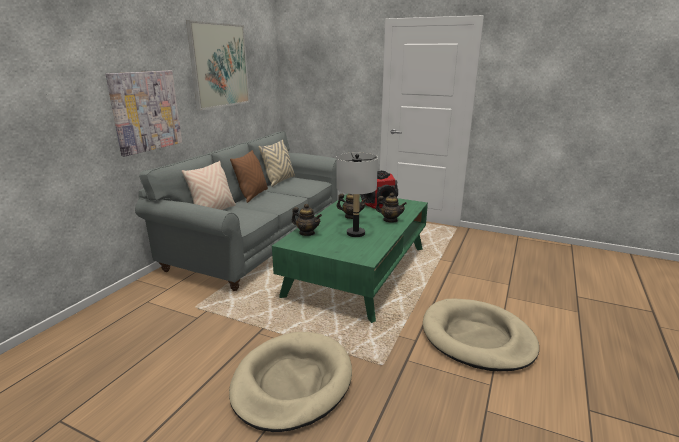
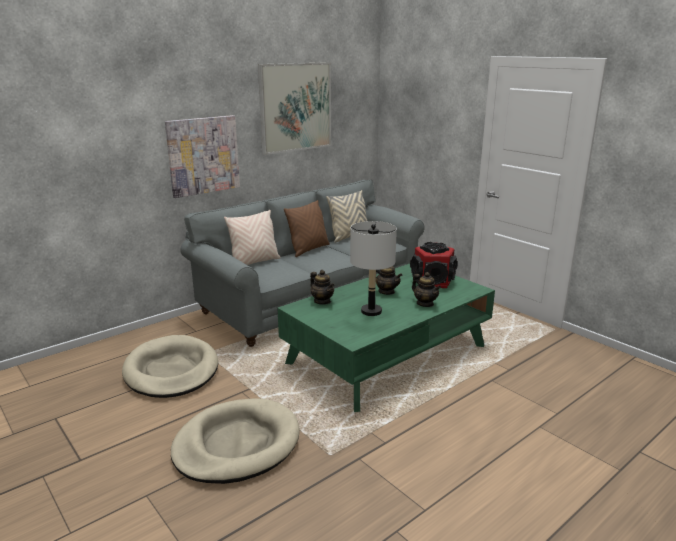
camera: 25 degrees right, 0 degrees up
(477, 338) = (456, 460): beige dog bed -> beige dog bed (171, 370)

